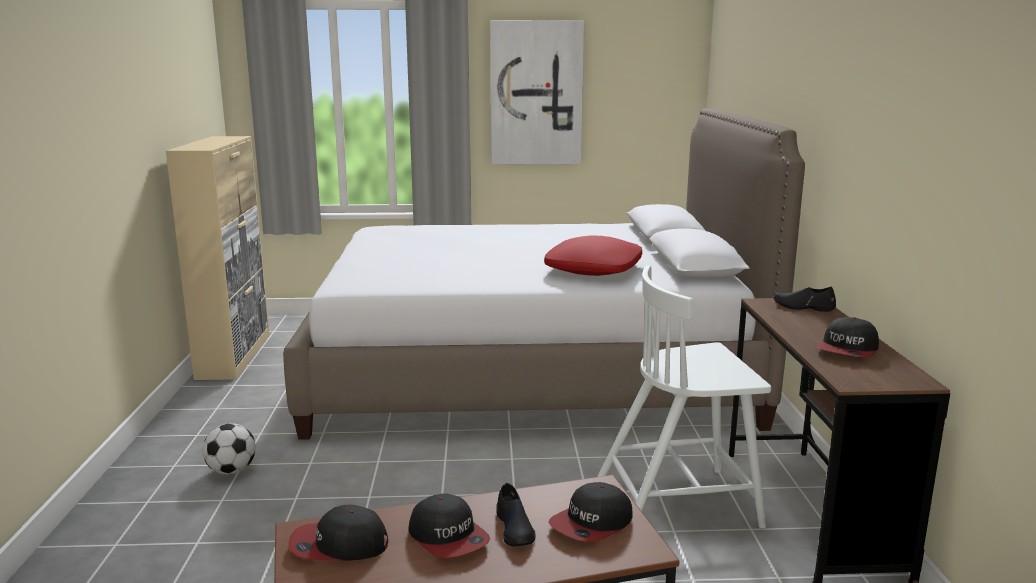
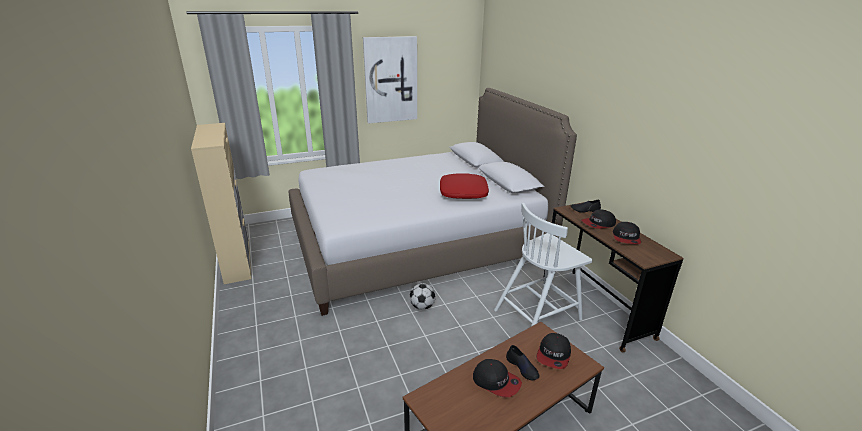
camera: 20 degrees left, 10 degrees up
(232, 471) = (297, 346): football -> football (422, 306)
(338, 545) = (447, 402): cap -> cap (598, 224)

